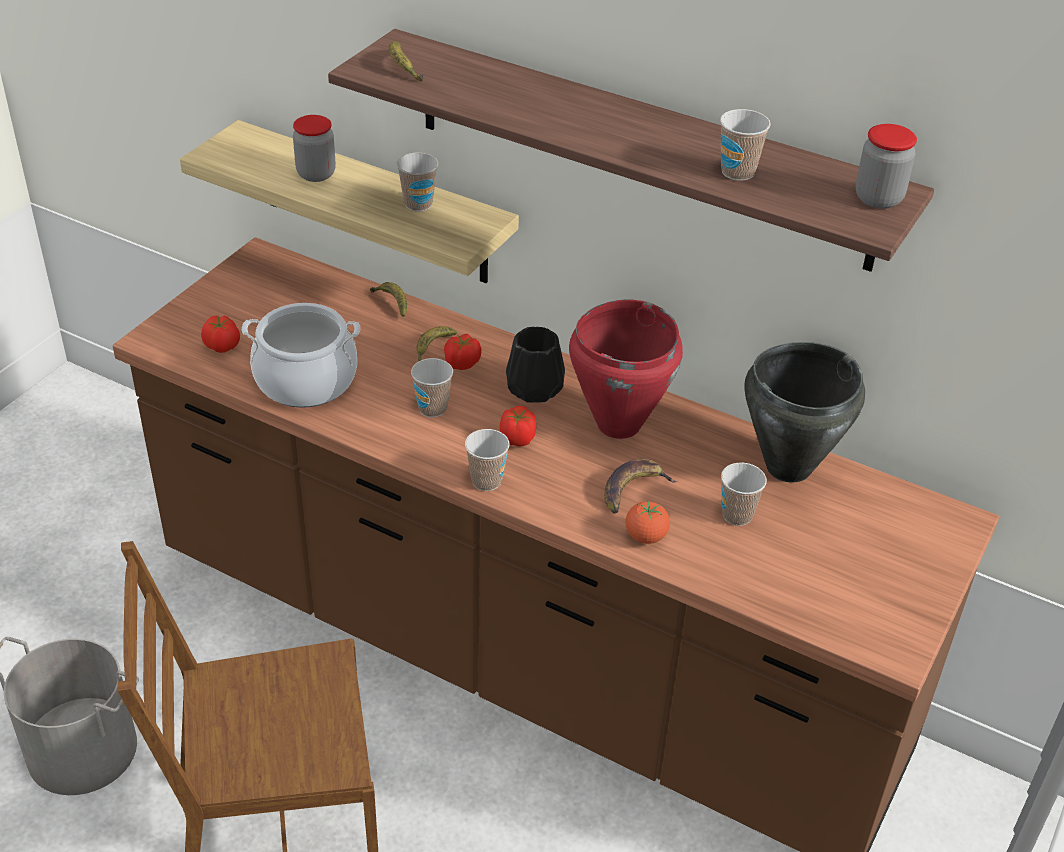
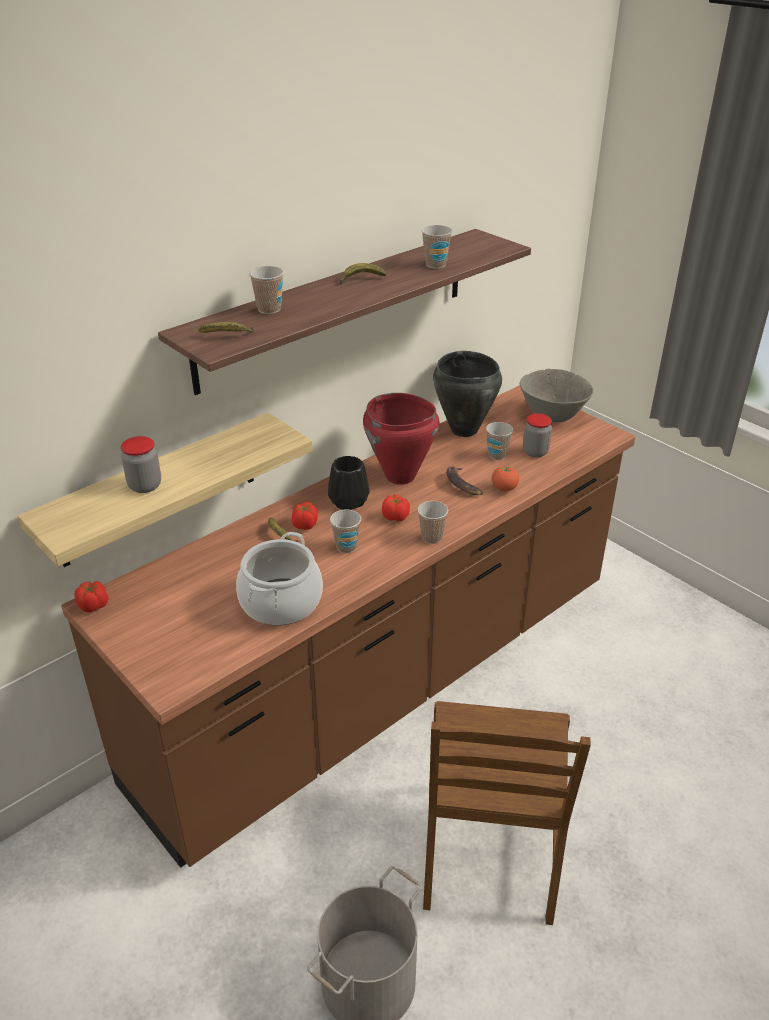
camera: 70 degrees left, 5 degrees down
(222, 347) = (208, 643): tomato -> tomato (94, 606)
(392, 303) = (212, 544): banana -> banana (361, 279)
(418, 204) = (225, 447): cup -> cup (269, 309)
(878, 198) = (480, 240): jar -> jar (535, 452)
(908, 566) = (552, 416): none -> grey bowl

